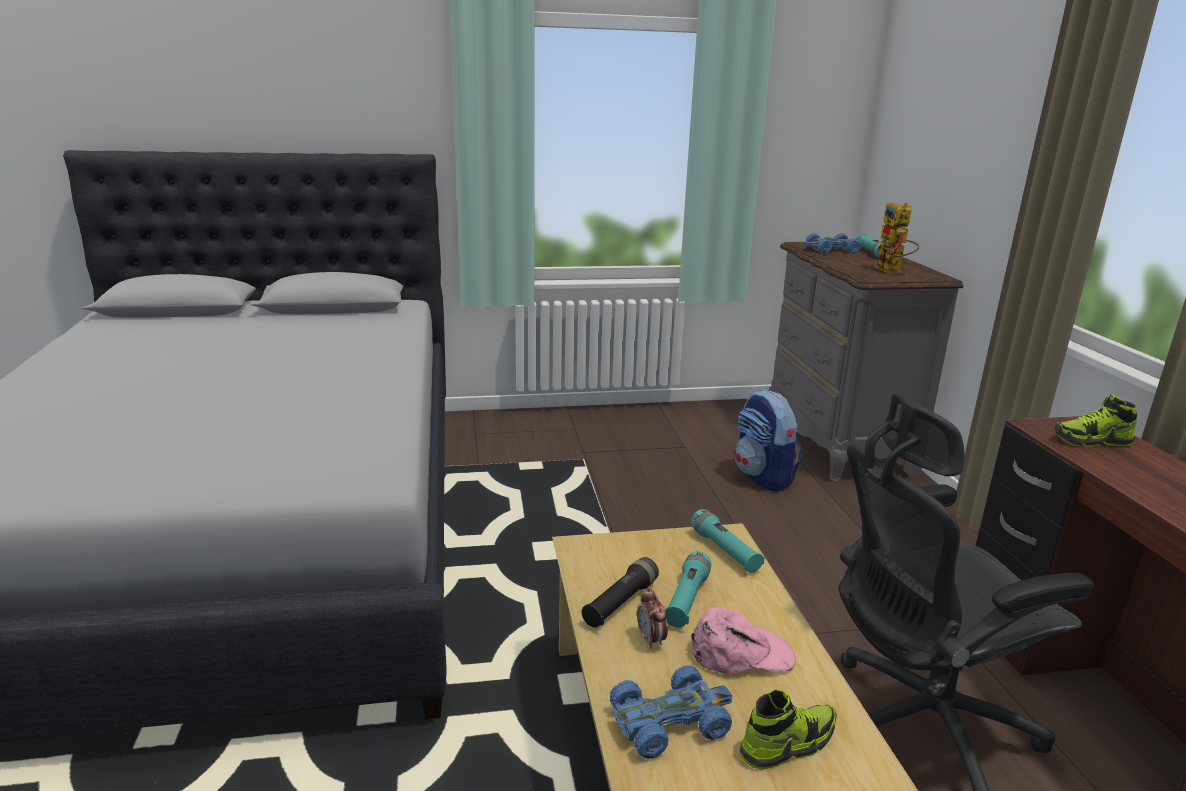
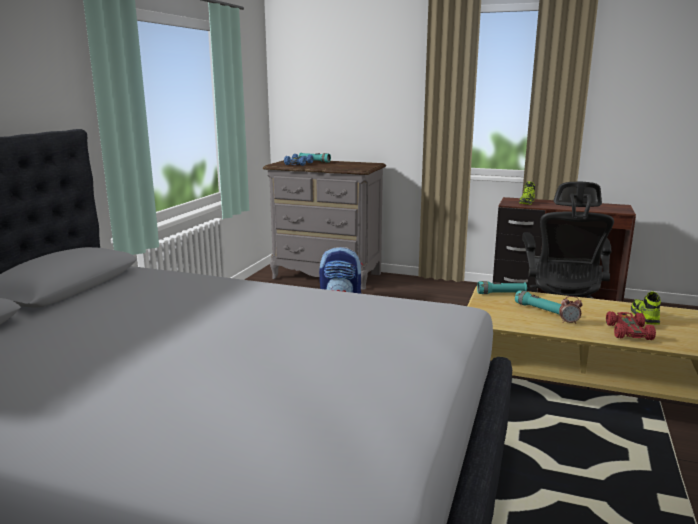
camera: 60 degrees left, 5 degrees down
(620, 603) = (536, 322): black flashlight -> none
(670, 721) = (628, 331): blue toy car -> red toy car
(741, 653) = (584, 310): pink cap -> none
(892, 270) = (353, 165): toy robot -> none

